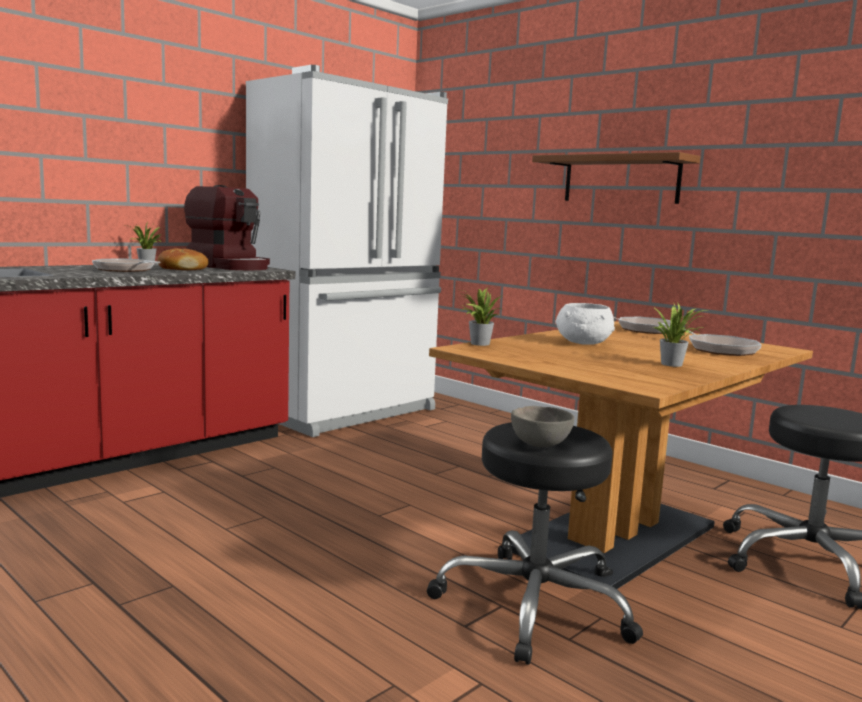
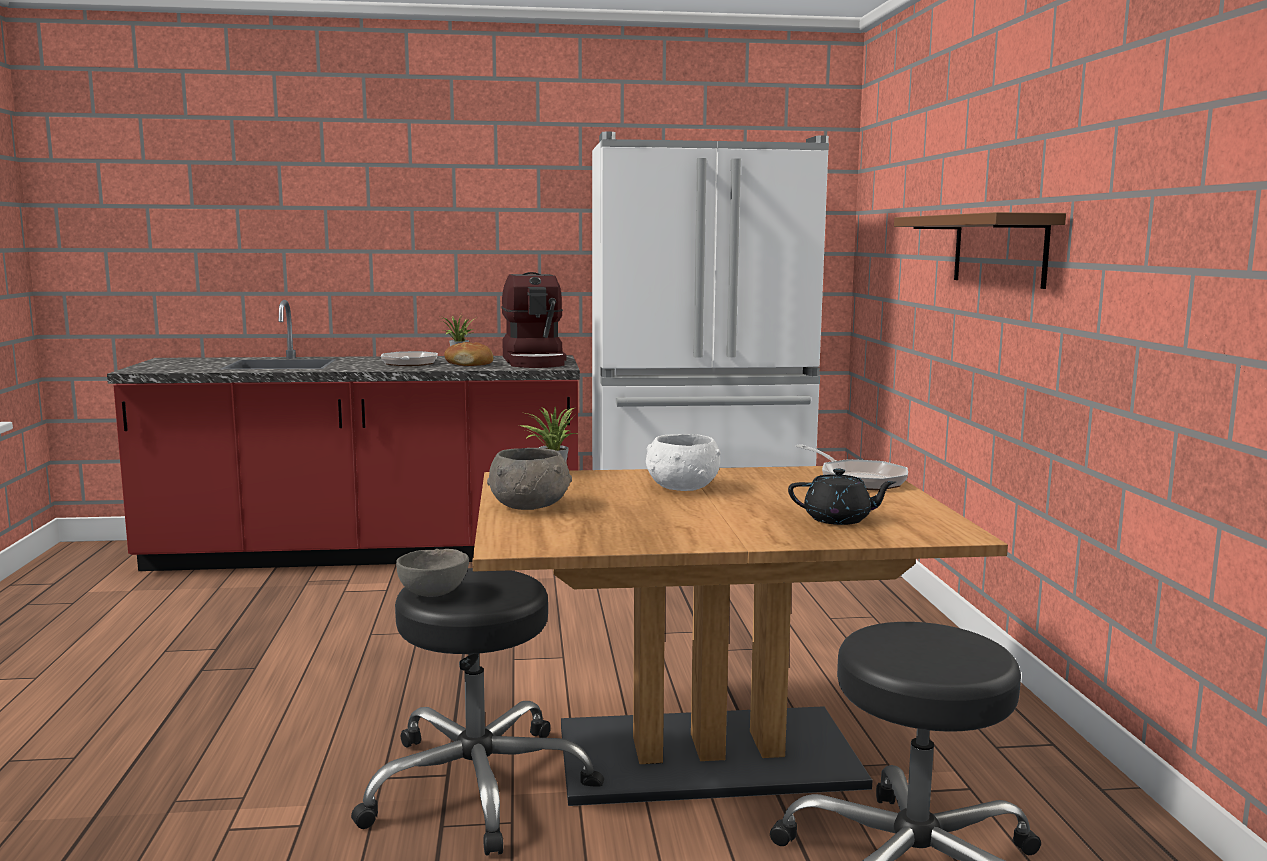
camera: 40 degrees right, 0 degrees up
(553, 363) = (530, 506): none -> grey bowl
(674, 364) = (672, 528): potted plant -> none
(716, 349) = (838, 519): frying pan -> black teapot

